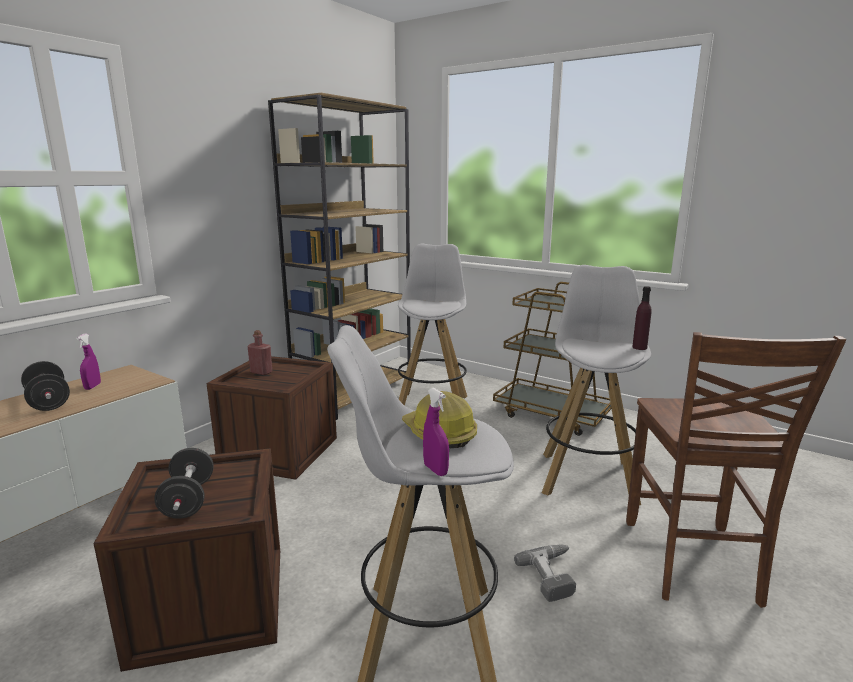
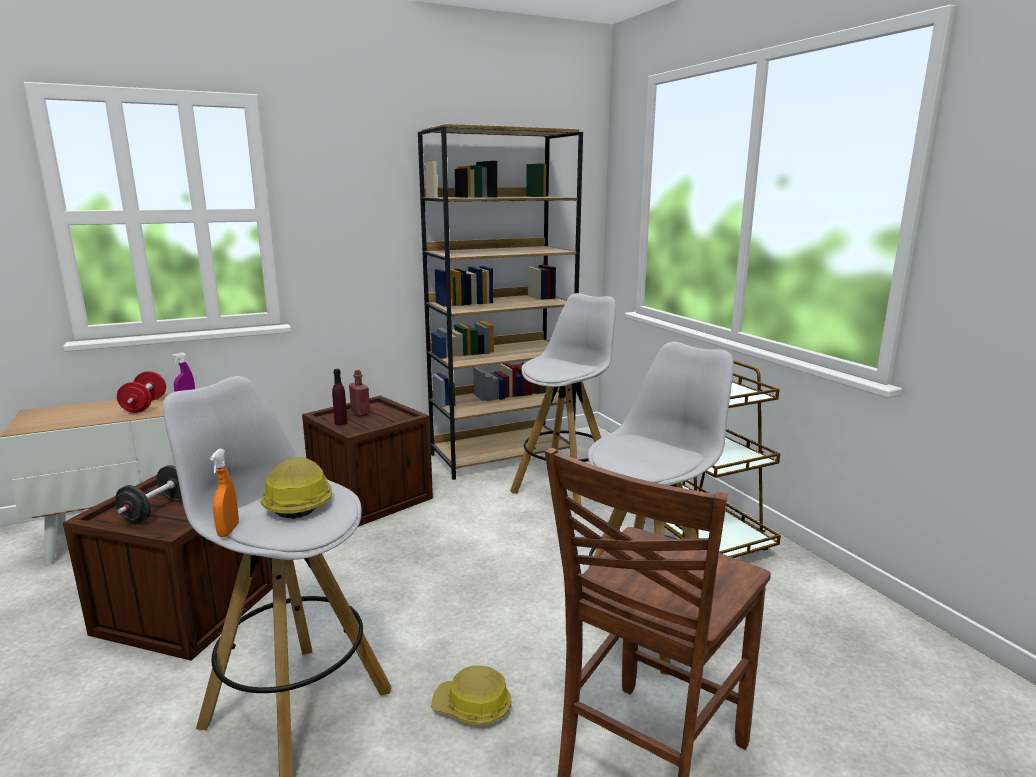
camera: 30 degrees right, 0 degrees up
(48, 401) = (144, 405): black dumbbell -> red dumbbell
(435, 470) = (228, 530): purple spray bottle -> orange spray bottle
(554, 575) = (473, 707): power drill -> hard hat
(639, 347) = (691, 463): purple bottle -> purple bottle (341, 423)

